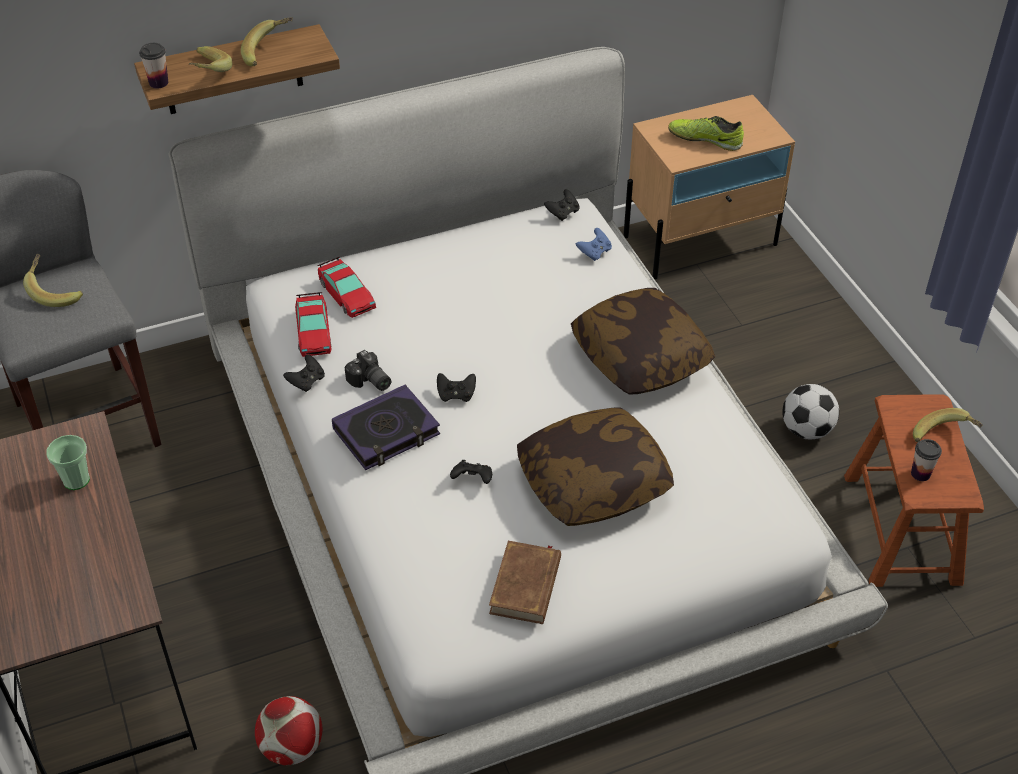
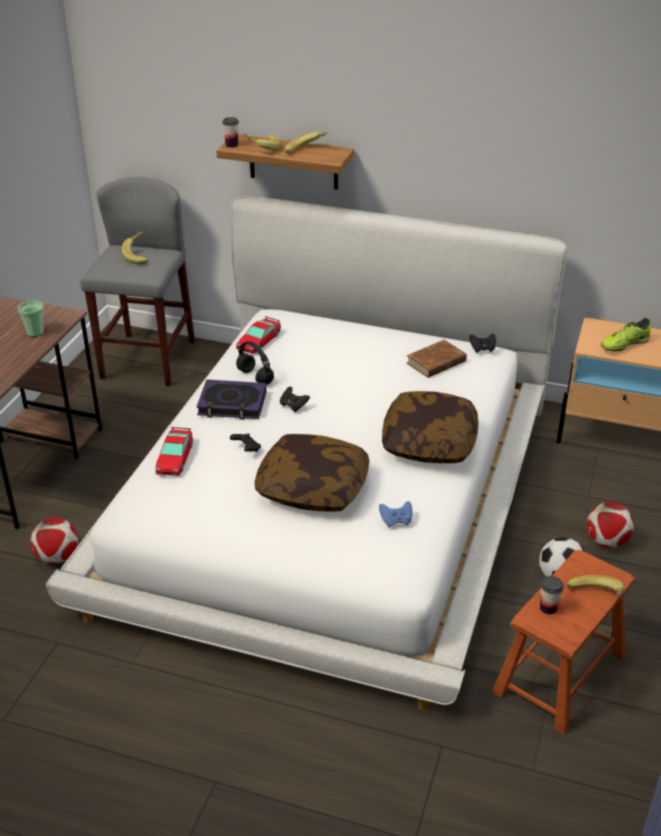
camera: 40 degrees right, 10 degrees down
(306, 382) = (225, 362): black game controller -> none
(346, 294) = (299, 332): toy car -> toy car (174, 458)
(369, 382) = (256, 377): camera -> black headphones
(526, 586) = (206, 515): brown book -> brown book (436, 362)
(594, 252) = (475, 377): blue game controller -> blue game controller (396, 521)
(705, 139) = (624, 345): shoe -> shoe turned 90 degrees counterclockwise
(804, 365) = (606, 541): none -> football

